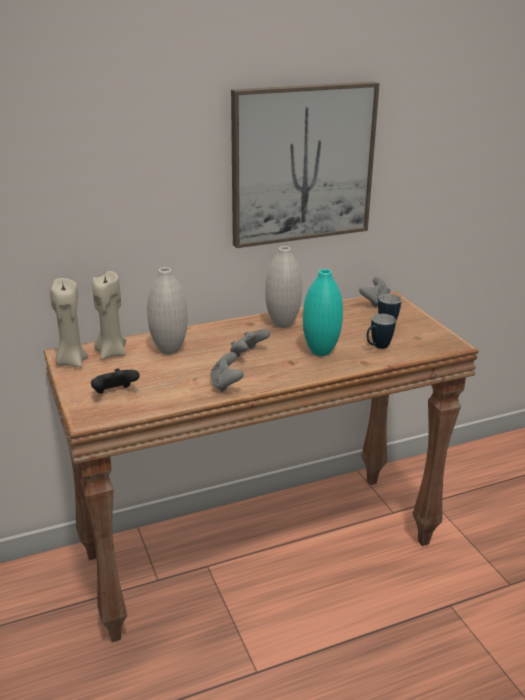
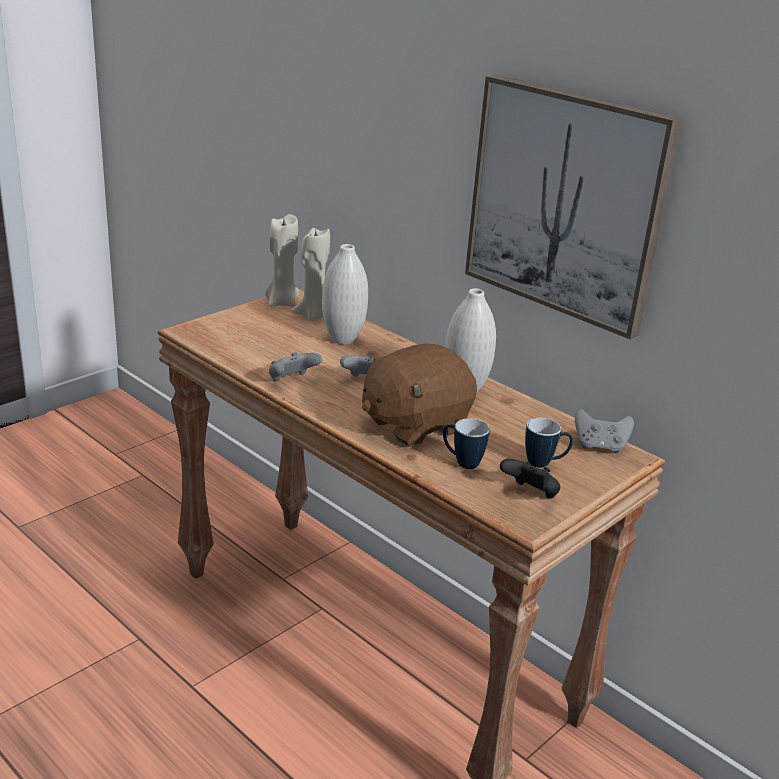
camera: 65 degrees right, 0 degrees up
(115, 393) = (237, 332): black game controller -> black game controller (530, 494)
(320, 351) = (414, 424): turquoise vase -> brown plush toy

